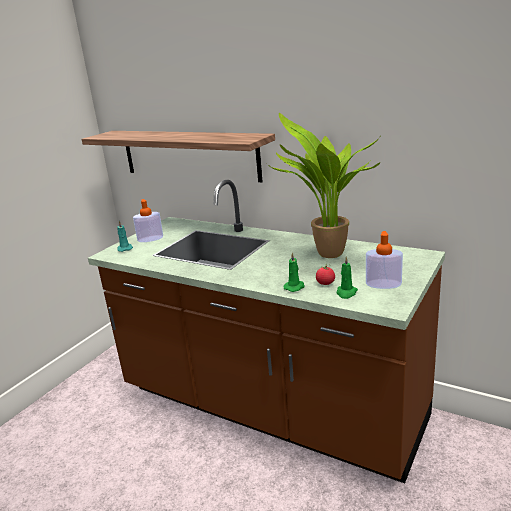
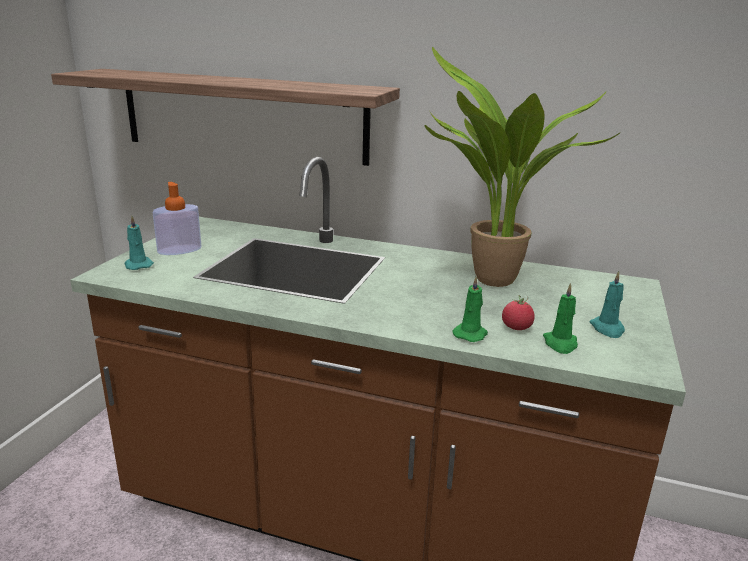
camera: 15 degrees left, 0 degrees up
(383, 284) = (607, 329): soap dispenser -> turquoise candle

